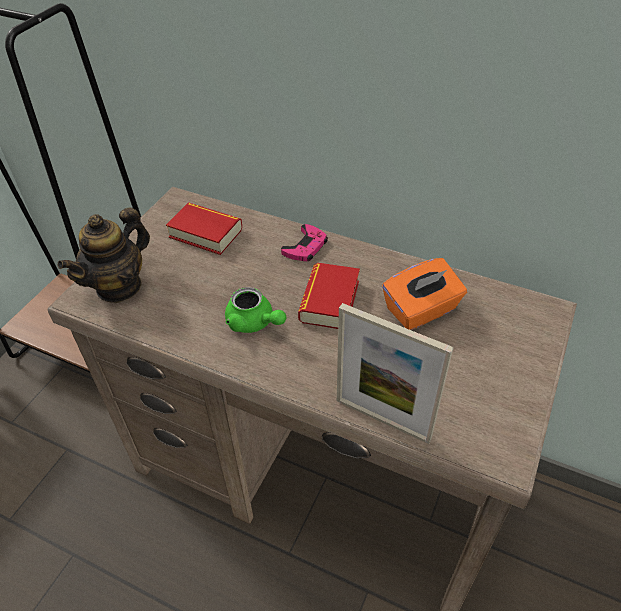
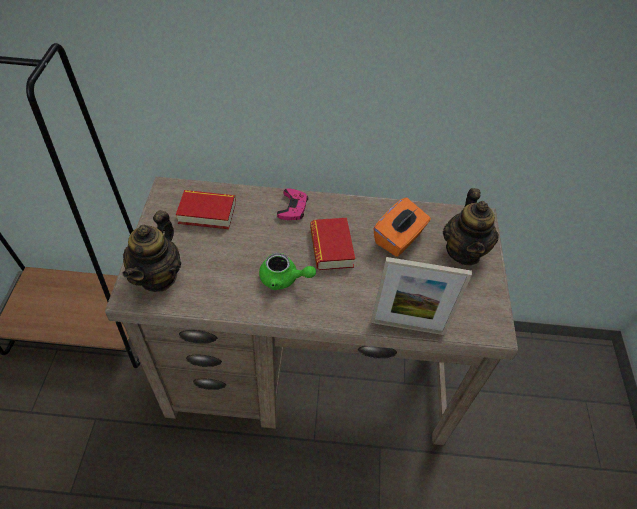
camera: 25 degrees left, 5 degrees up
(505, 345) = (464, 251): none -> teapot

